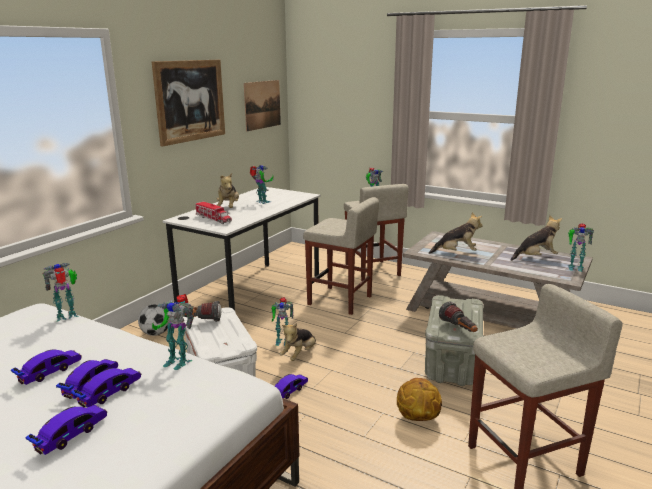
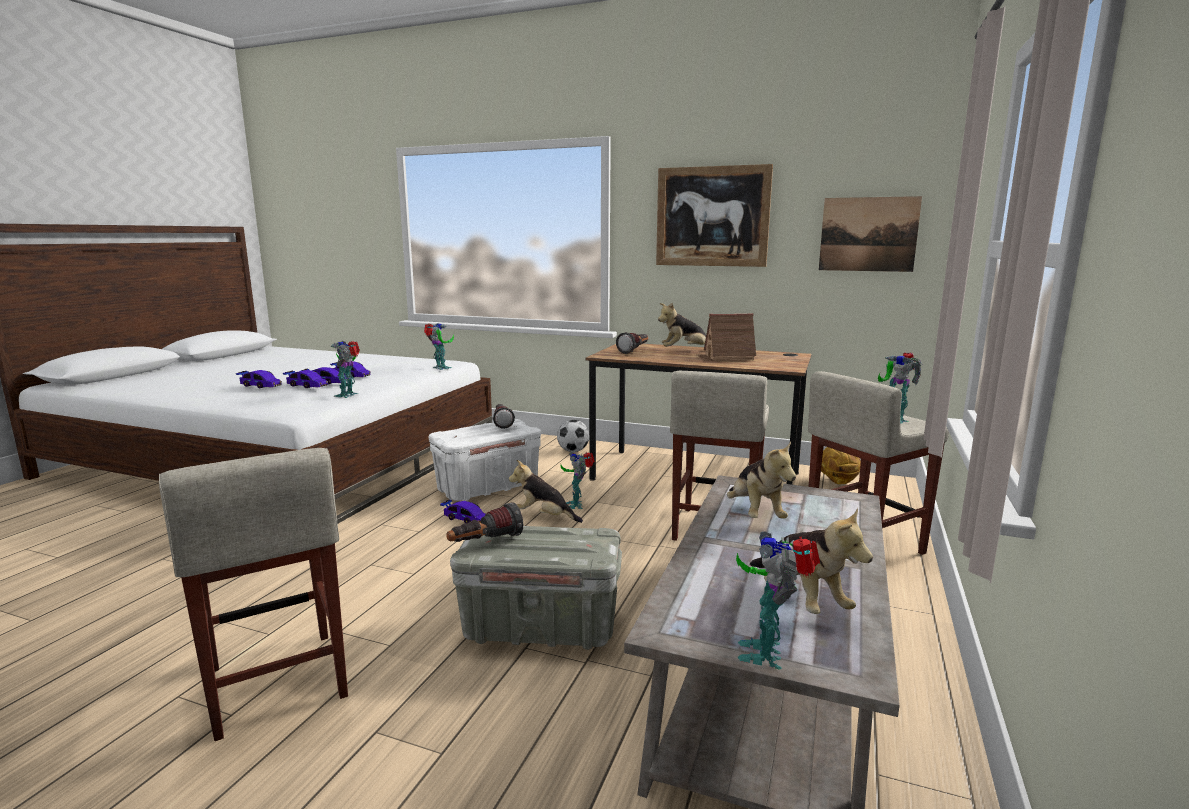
camera: 80 degrees right, 5 degrees down
(213, 219) = (635, 351): toy truck -> flashlight
(252, 294) = (695, 476): white desk -> brown desk
(262, 202) = (725, 357): toy robot -> toy house
(417, 418) = (397, 597): basketball -> basketball (837, 482)

